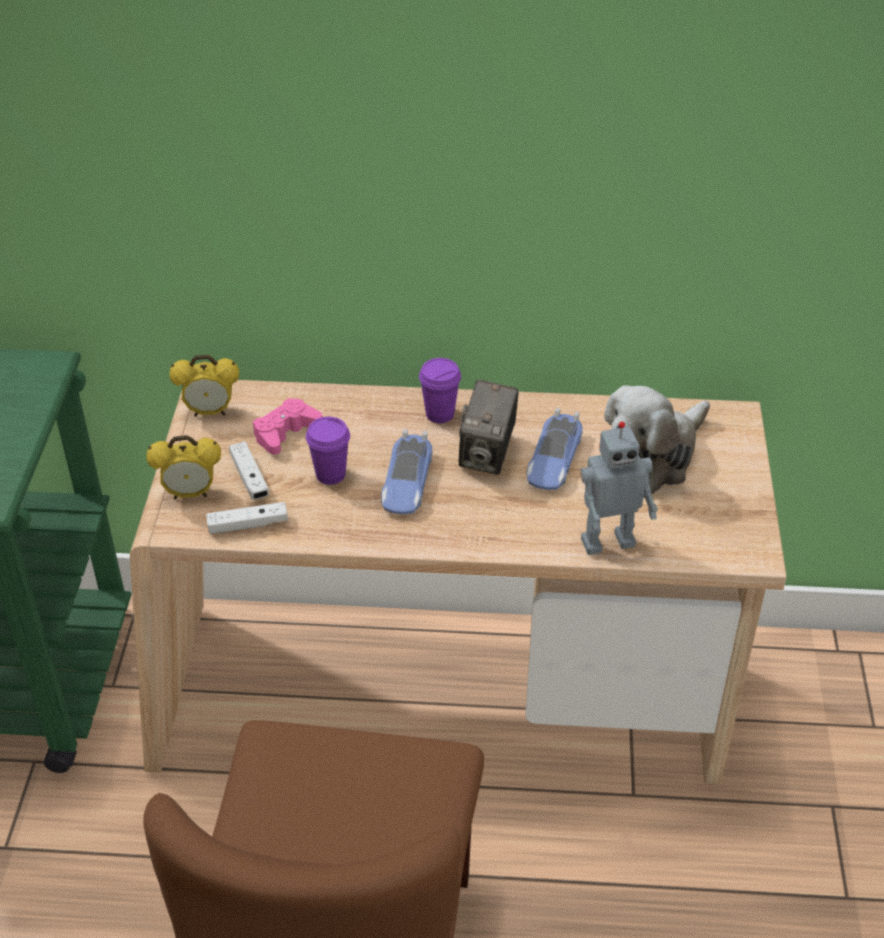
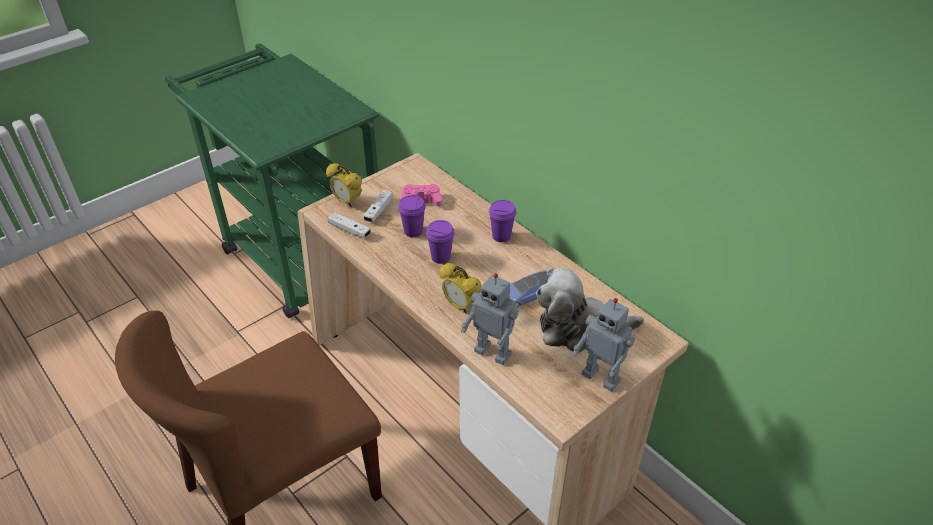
camera: 45 degrees right, 0 degrees up
(210, 412) = (403, 172): alarm clock -> alarm clock (460, 305)
(407, 482) = (441, 257): toy car -> purple cup
(487, 454) = (496, 270): camera -> none
(735, 489) = (602, 377): none -> toy robot

